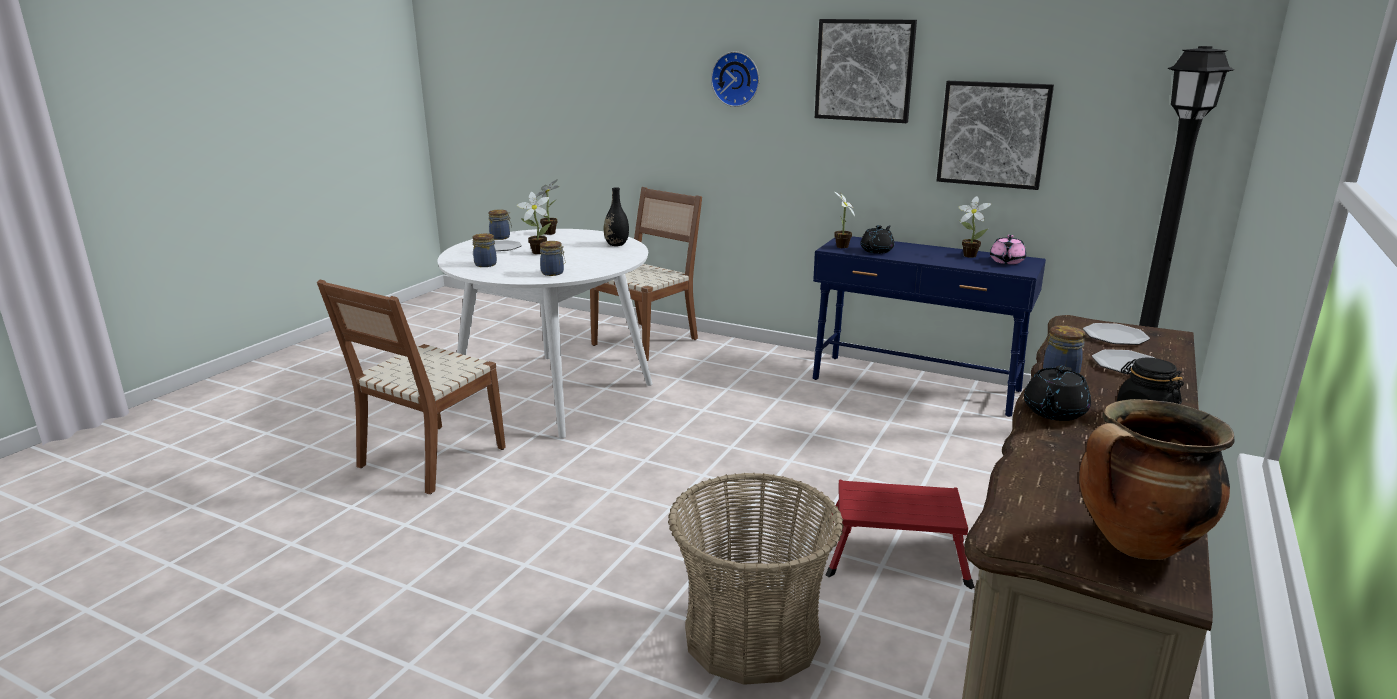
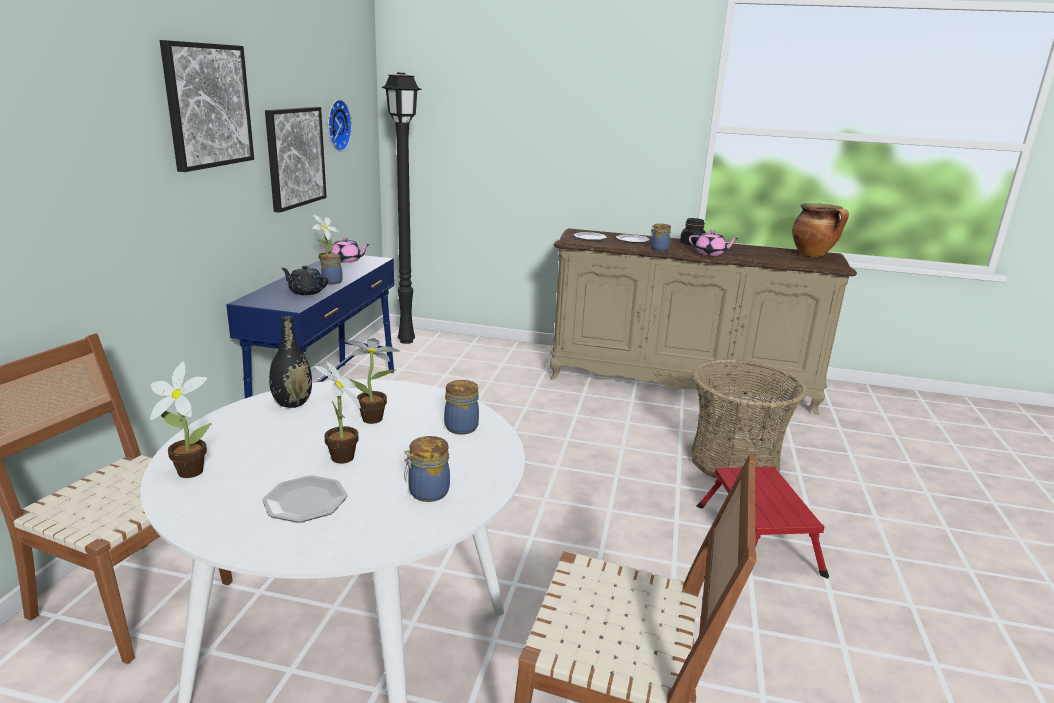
camera: 105 degrees left, 0 degrees up
(501, 237) = (214, 521): jar -> jar (332, 281)
(736, 79) = (75, 133): wall clock -> wall clock (336, 125)
(841, 247) = (288, 303): potted plant -> potted plant (376, 419)
(894, 552) = (610, 418): red step ladder -> red step ladder (758, 539)
(1054, 412) = (710, 253): black teapot -> pink teapot

